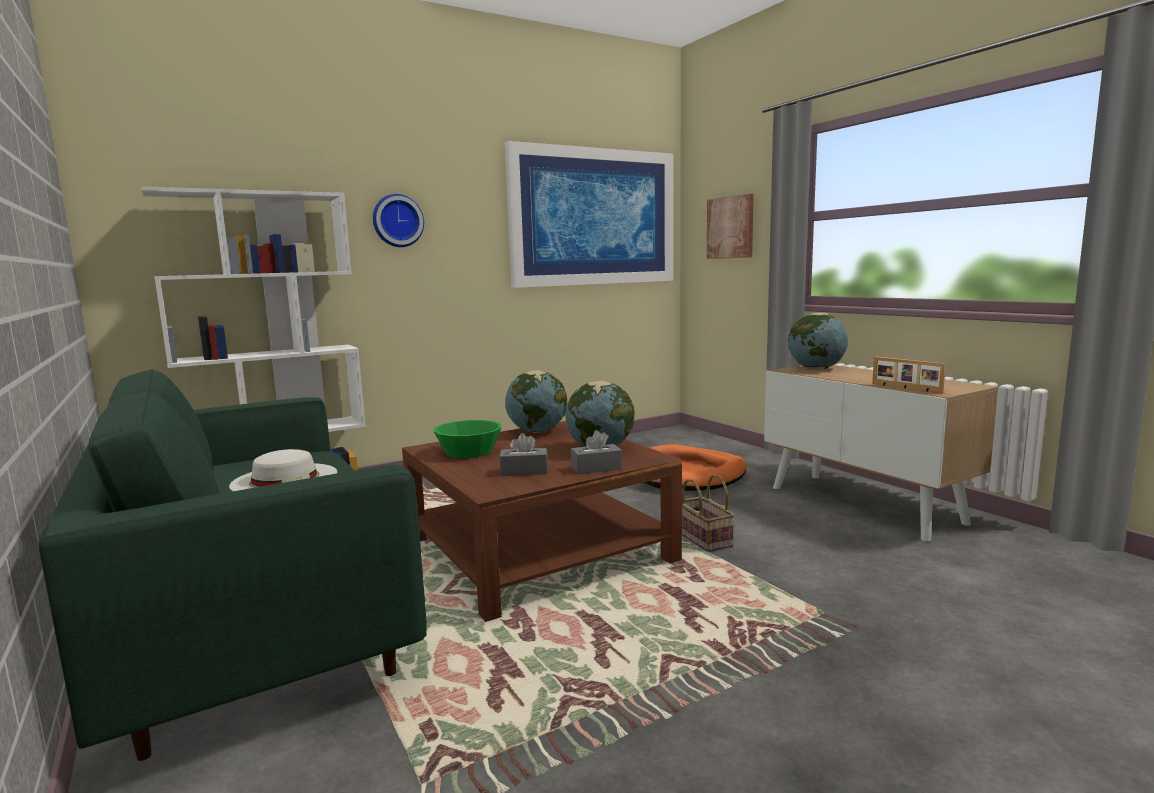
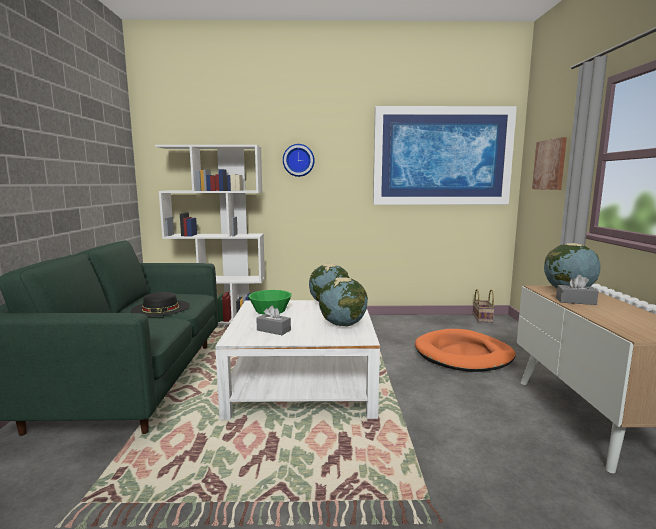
camera: 30 degrees right, 0 degrees up
(285, 479) = (160, 308): white hat -> black hat
(538, 550) = (302, 383): brown coffee table -> white coffee table
(596, 468) = (315, 338): grey tissue box -> grey tissue box (575, 301)
(702, 539) = (413, 407): basket -> basket (481, 318)
(905, 388) = (610, 324): picture frame -> none

